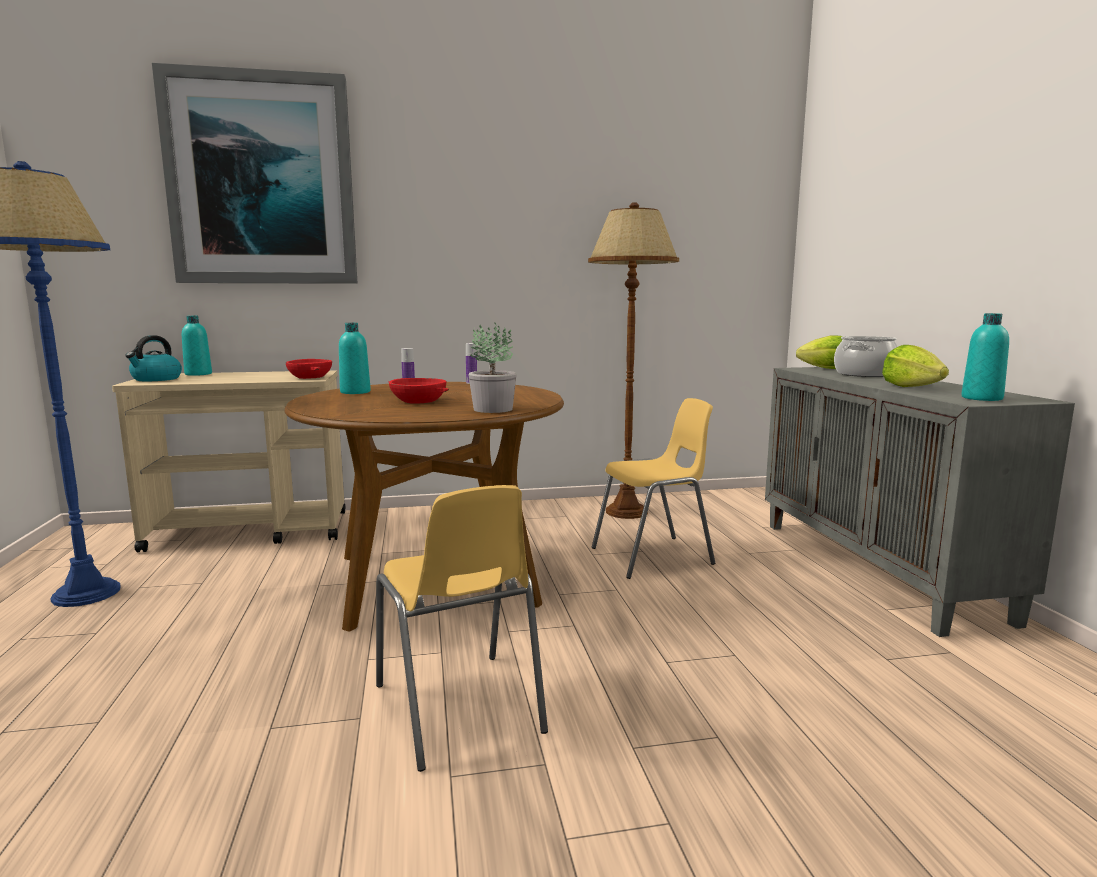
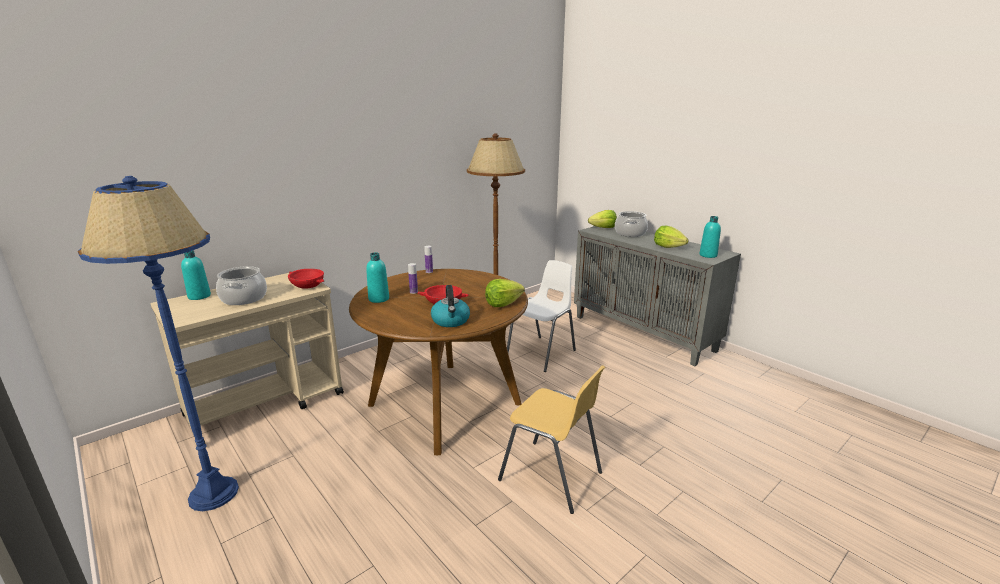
camera: 30 degrees left, 10 degrees up
(156, 379) = (182, 312): kettle -> kettle (451, 321)
(229, 378) = (244, 298): none -> cooking pot
(262, 181) = (226, 129): picture -> none
(492, 409) = (503, 304): potted plant -> lettuce
(653, 556) = (542, 353): yellow chair -> white chair

